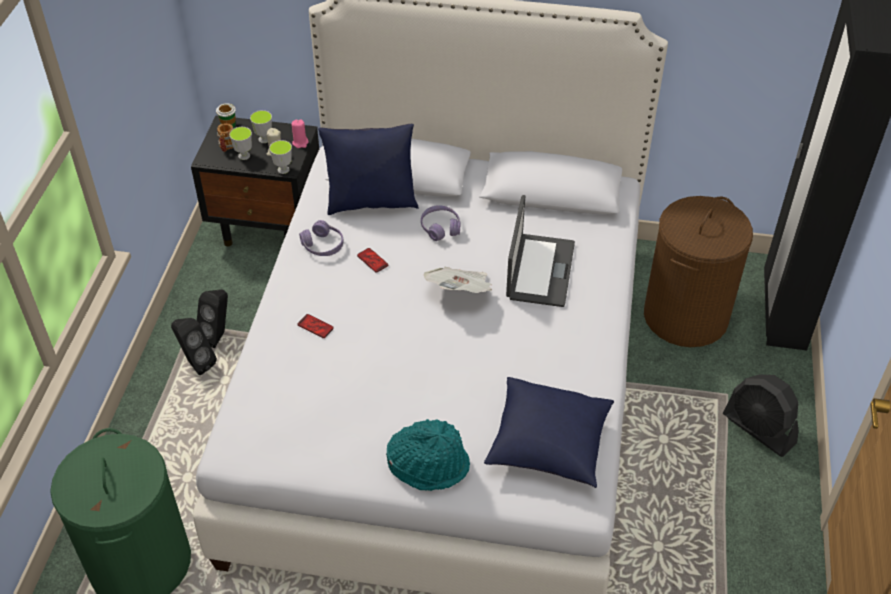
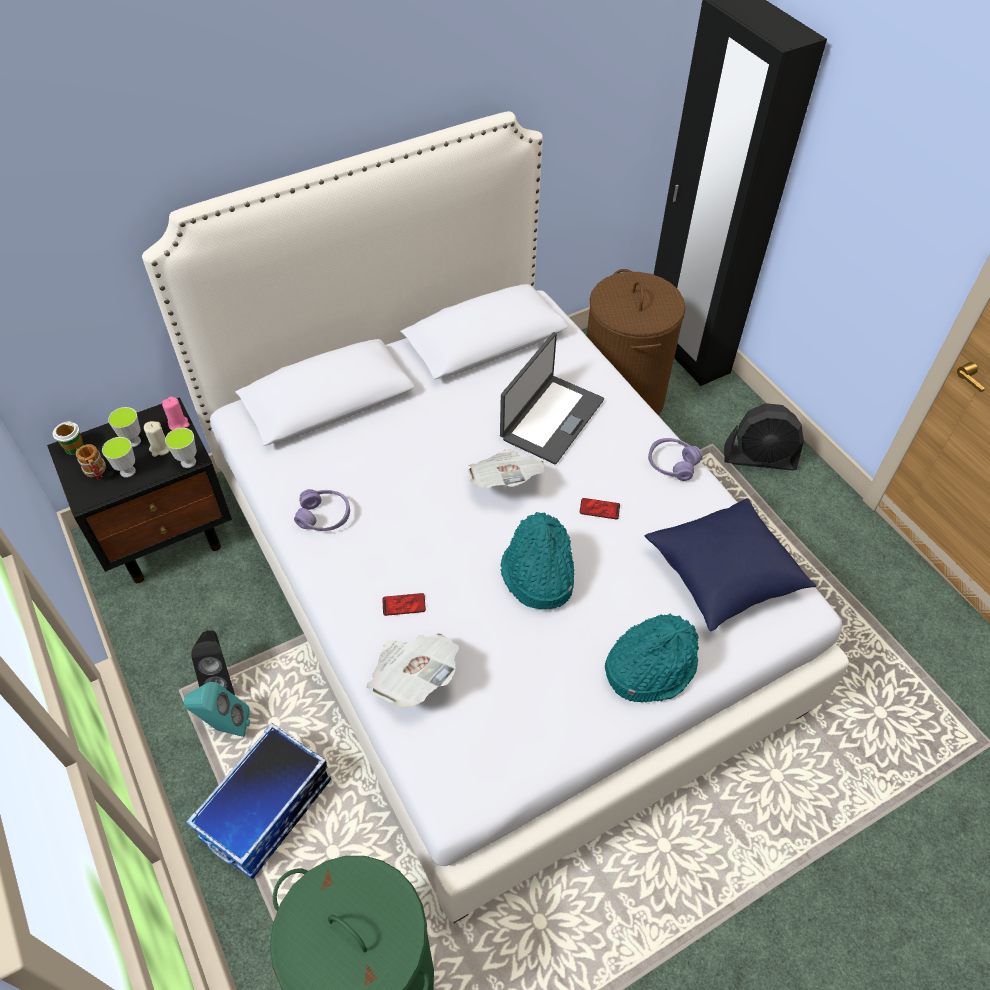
camera: 40 degrees left, 5 degrees up
(174, 428) = (268, 811): none -> storage box
(196, 363) = (225, 726): black speaker -> turquoise speaker
(277, 371) = (413, 678): none -> newspaper
(371, 202) = (328, 443): blue pillow -> none
(372, 260) = (390, 501): phone -> phone (599, 509)
(417, 361) = (537, 574): none -> turquoise hat
(440, 228) = (422, 430): purple headphones -> purple headphones (672, 464)
(539, 270) = (551, 419): laptop -> laptop turned 60 degrees clockwise

